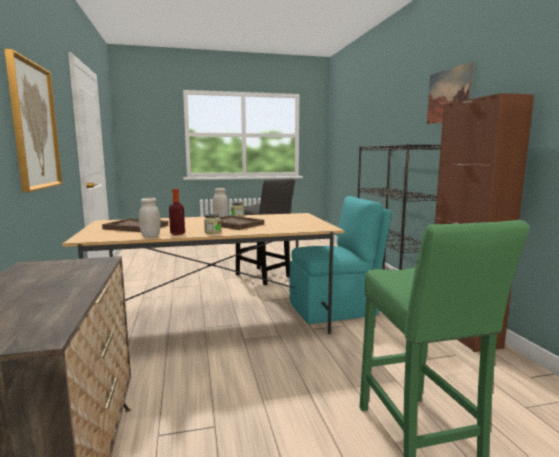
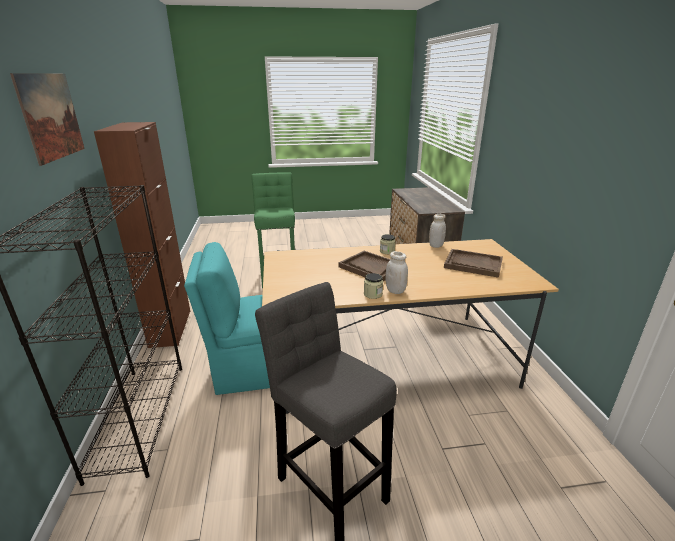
camera: 175 degrees left, 15 degrees up
(34, 126) = (554, 156): picture -> none
(177, 233) = (417, 249): bottle -> none

